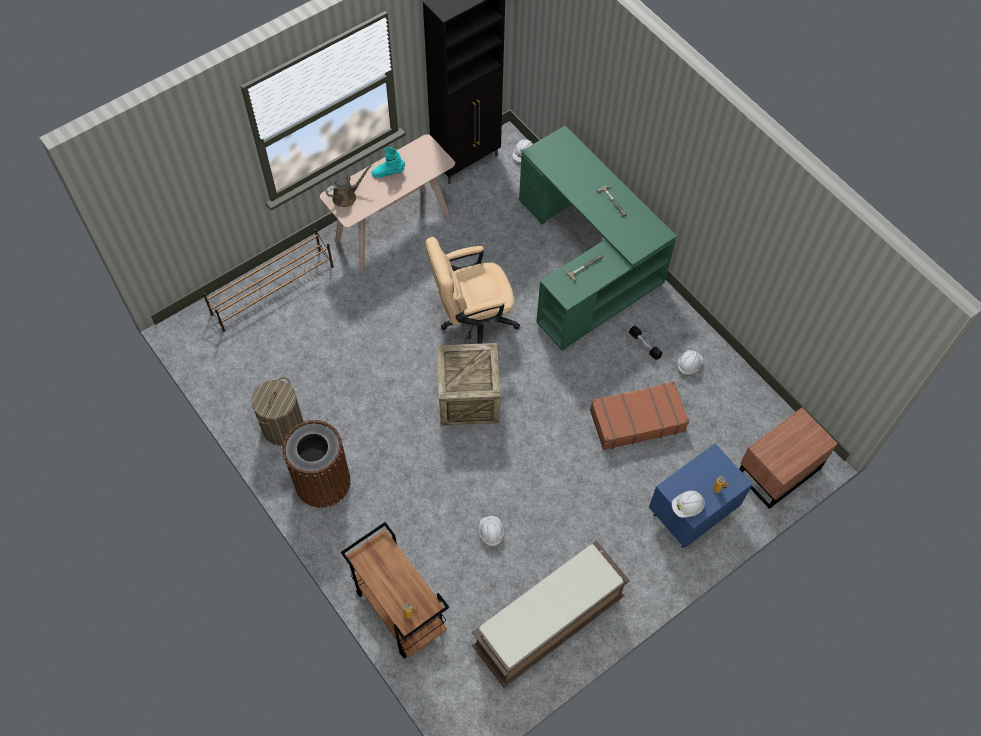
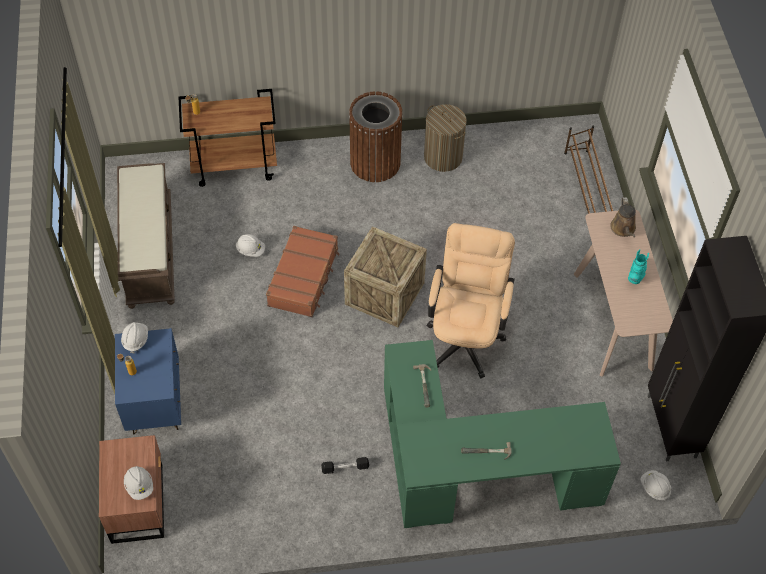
camera: 120 degrees right, 5 degrees down
(636, 420) = (272, 413): brown suitcase -> brown suitcase (304, 277)
(688, 365) = (297, 494): white hard hat -> white hard hat (139, 486)

